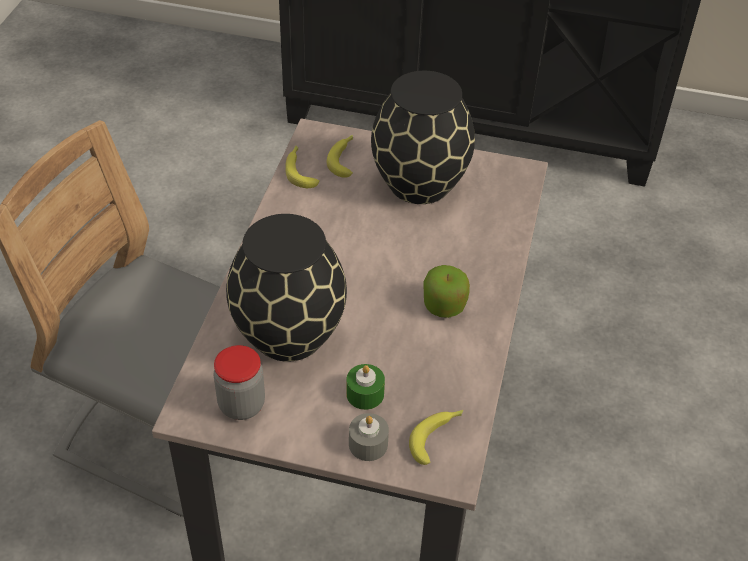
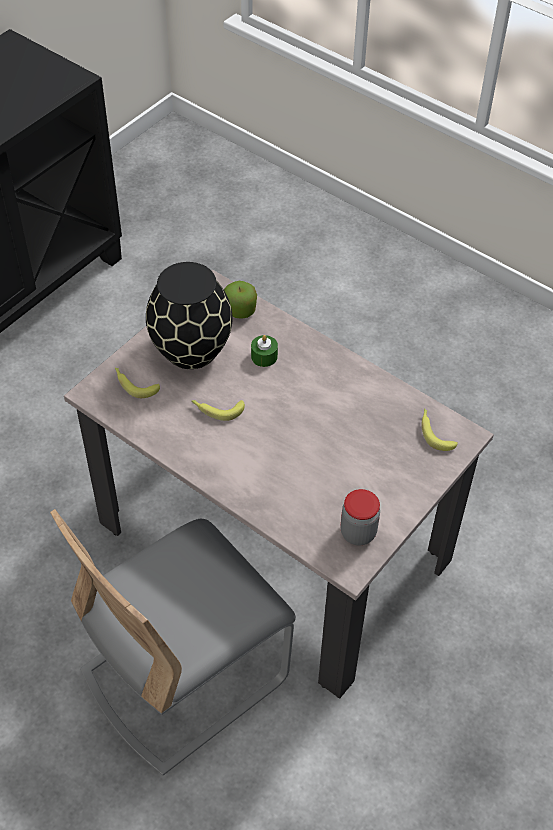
camera: 65 degrees left, 5 degrees up
(287, 334) = (303, 484): black vase -> none
(300, 170) = (130, 417): banana -> banana (217, 409)
(365, 394) = (381, 458): green candle -> green candle (264, 356)
(368, 444) = (424, 471): grey candle -> none
(444, 305) = (322, 384): apple -> apple (240, 310)

